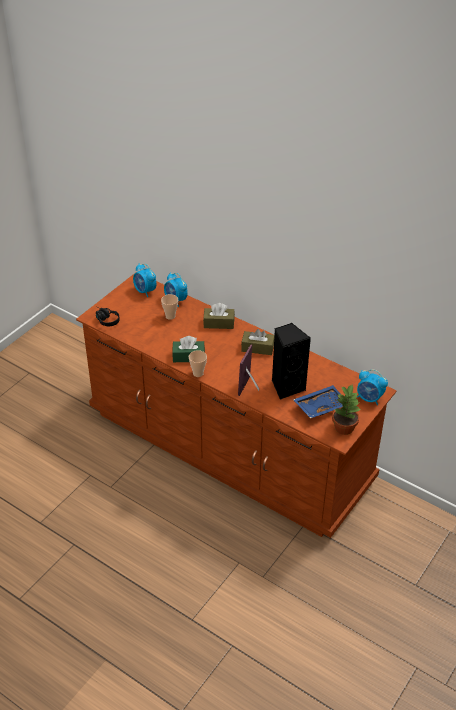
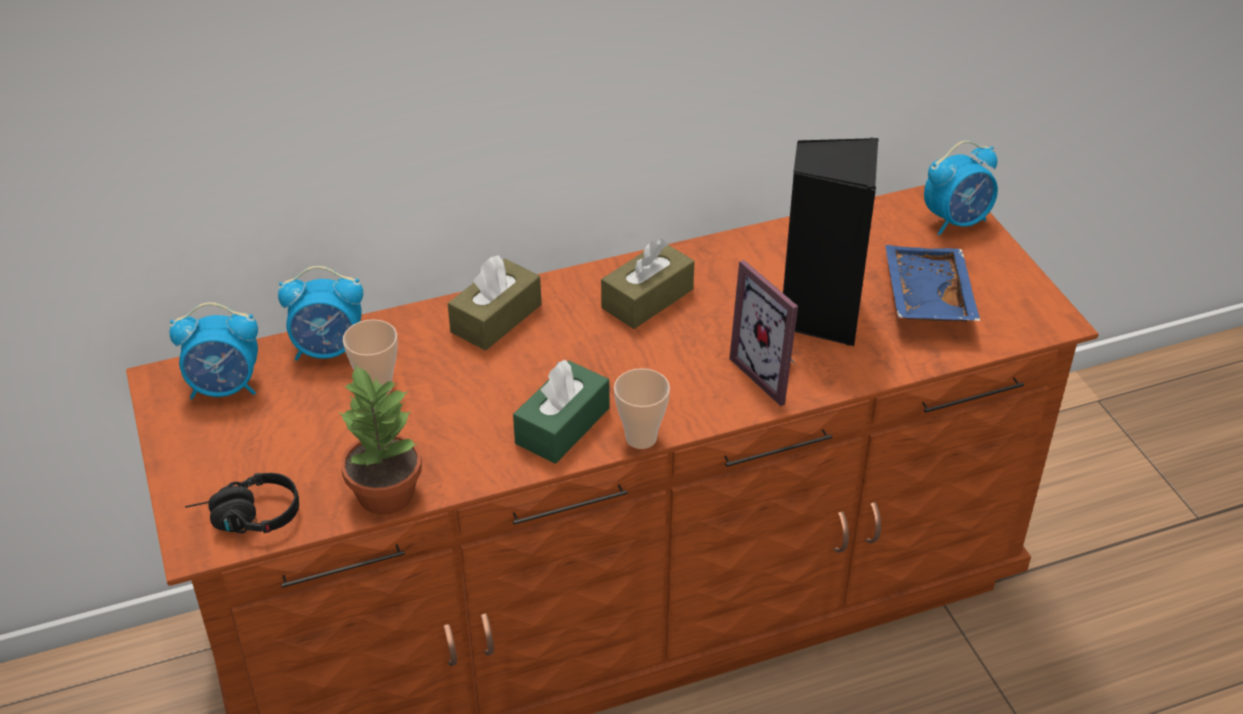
camera: 55 degrees left, 0 degrees up
(344, 427) = (1017, 296): potted plant -> potted plant (384, 493)

